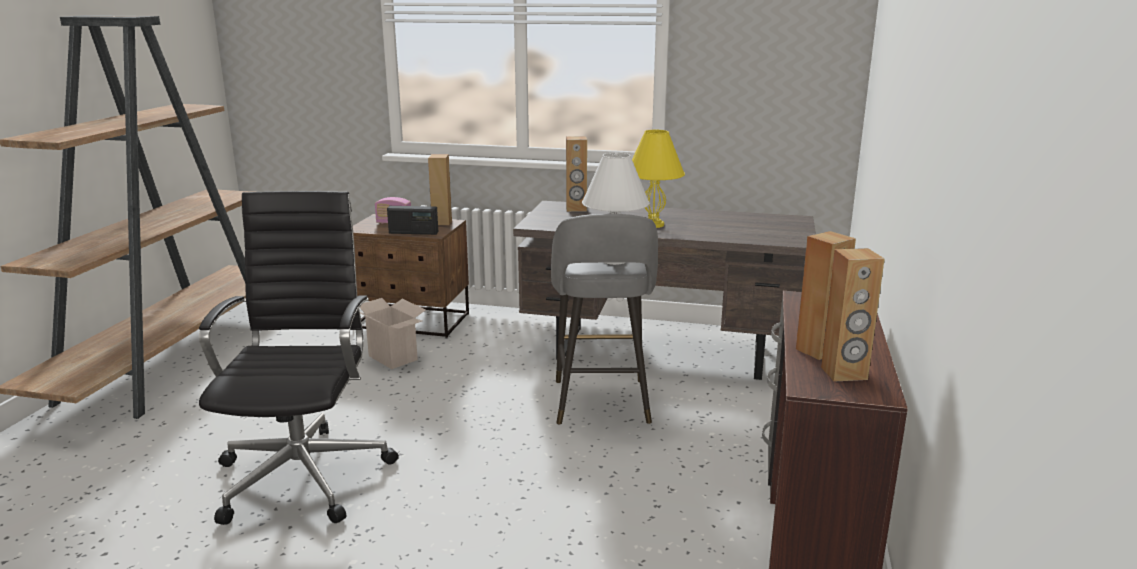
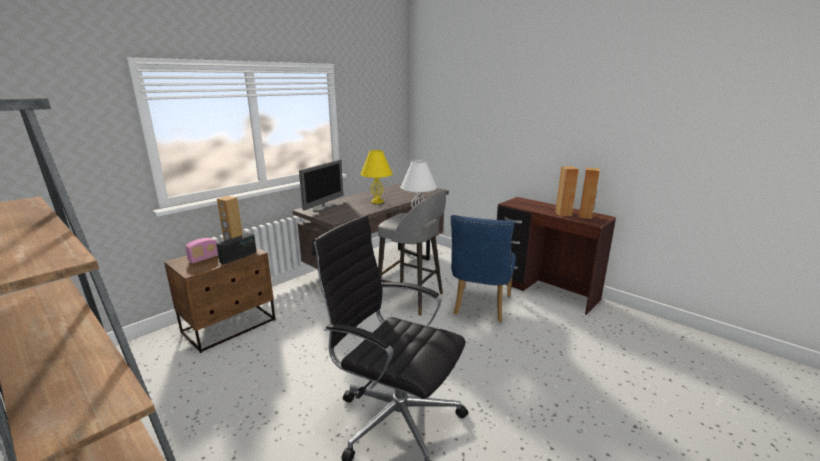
camera: 60 degrees left, 0 degrees up
(395, 358) = (276, 346): cardboard box -> none
(576, 209) = (324, 207): brown speaker -> monitor
(644, 470) = (480, 307): none -> blue chair

